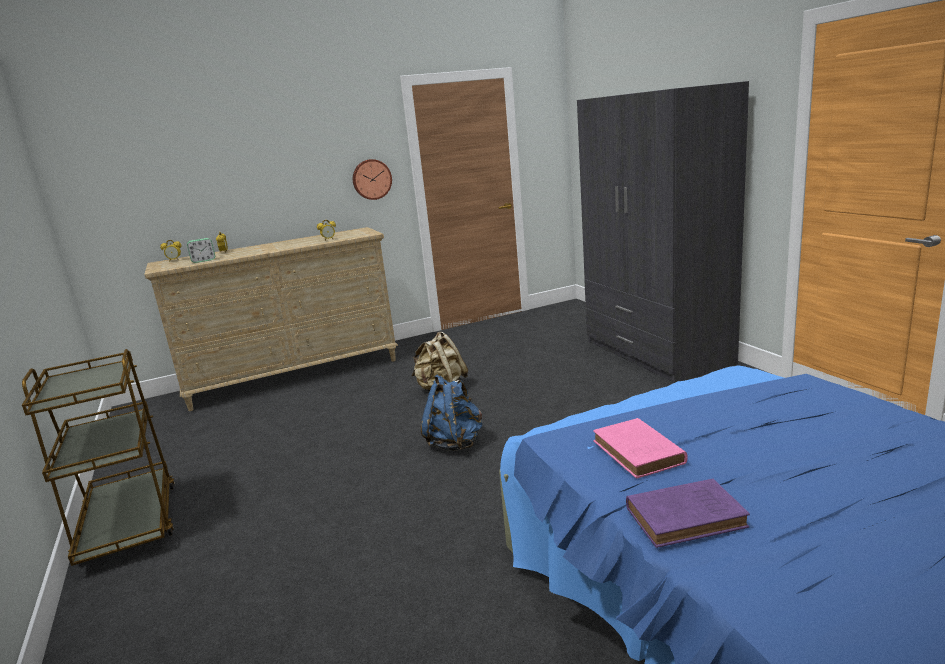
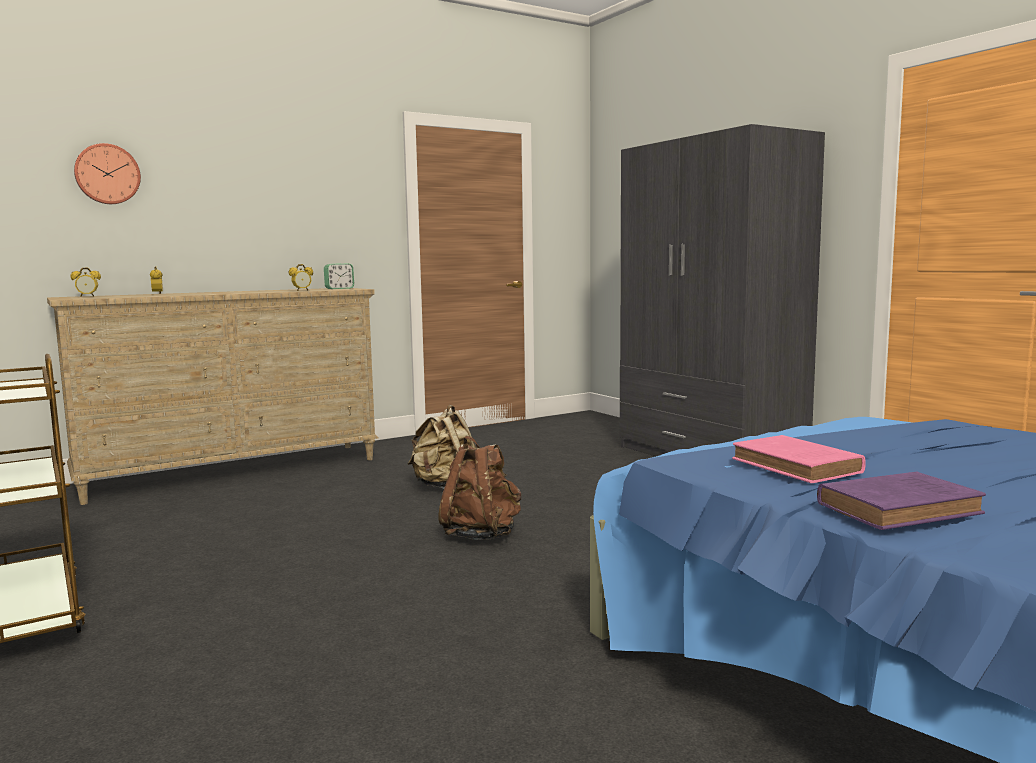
camera: 10 degrees left, 10 degrees down
(203, 260) = (132, 296): alarm clock -> alarm clock (339, 288)
(371, 179) = (357, 229): wall clock -> wall clock (107, 174)
(455, 443) = (481, 535): blue backpack -> brown backpack

